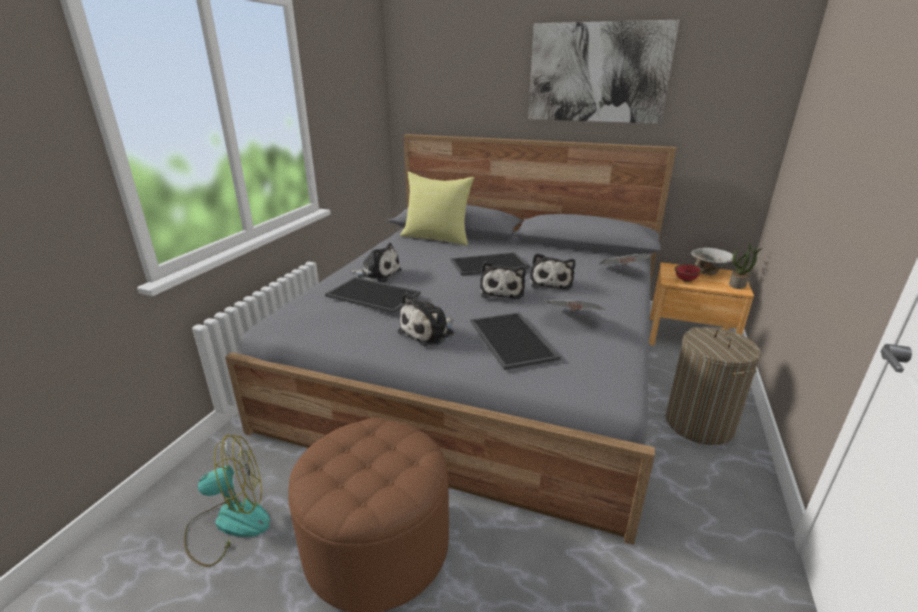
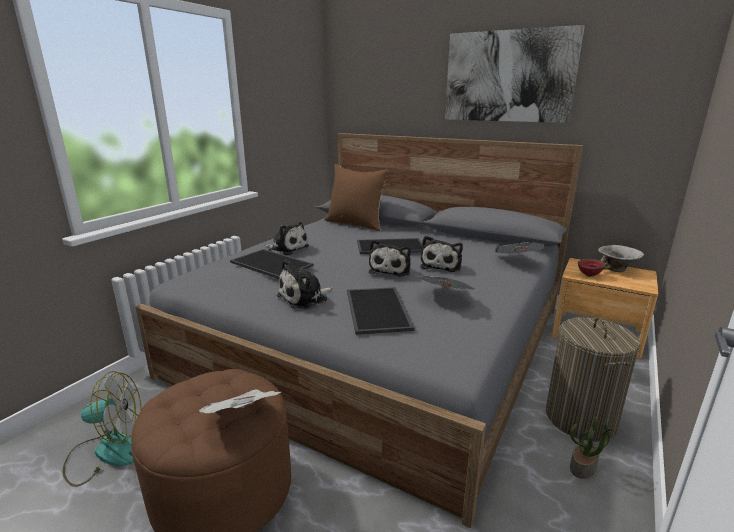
camera: 10 degrees right, 5 degrees down
(412, 470) = (244, 417): none -> newspaper
(437, 238) = (356, 224): yellow pillow -> brown pillow
(738, 284) = (644, 282): potted plant -> potted plant (583, 467)

